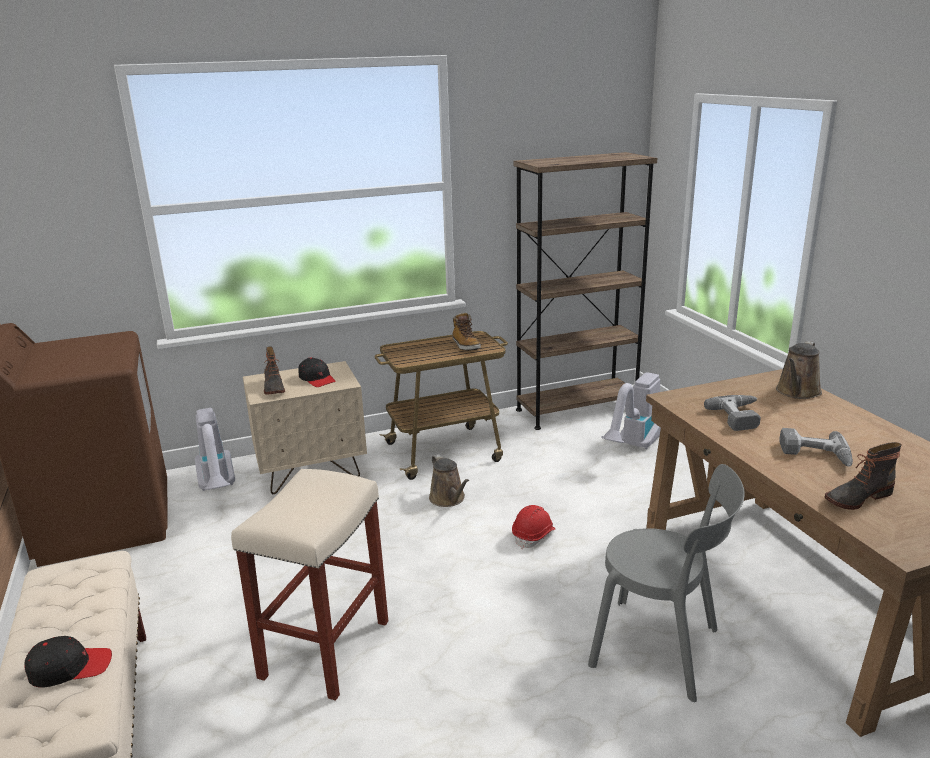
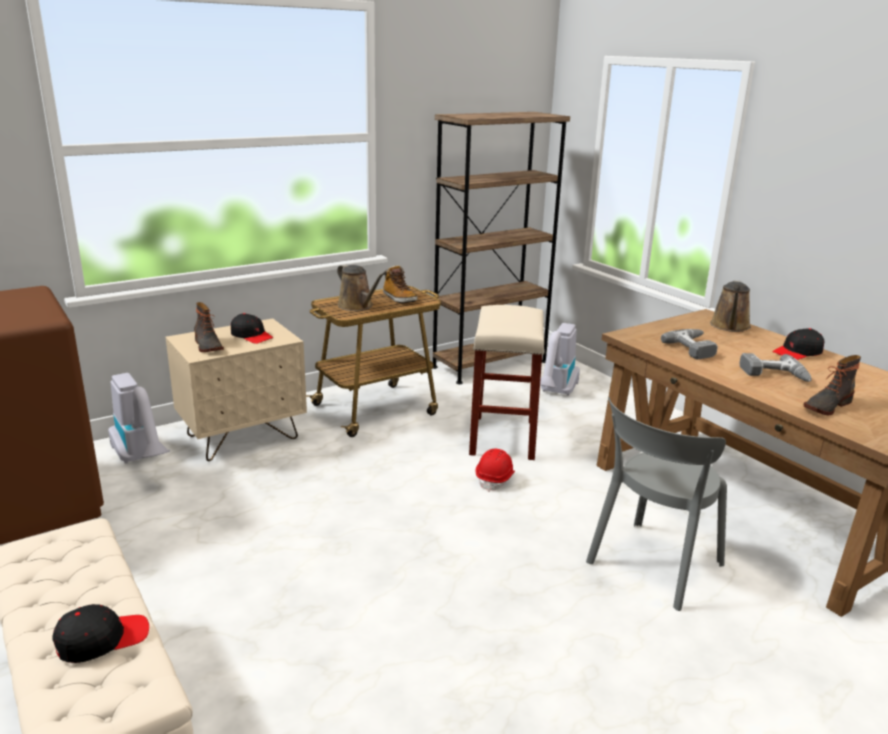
camera: 15 degrees left, 0 degrees up
(325, 647) = (328, 602): beige stool -> beige stool (502, 437)
(448, 499) = (398, 452): brown watering can -> brown watering can (357, 306)
(661, 649) = (651, 566): grey chair -> grey chair turned 120 degrees clockwise
(861, 428) = (797, 353): none -> black cap

